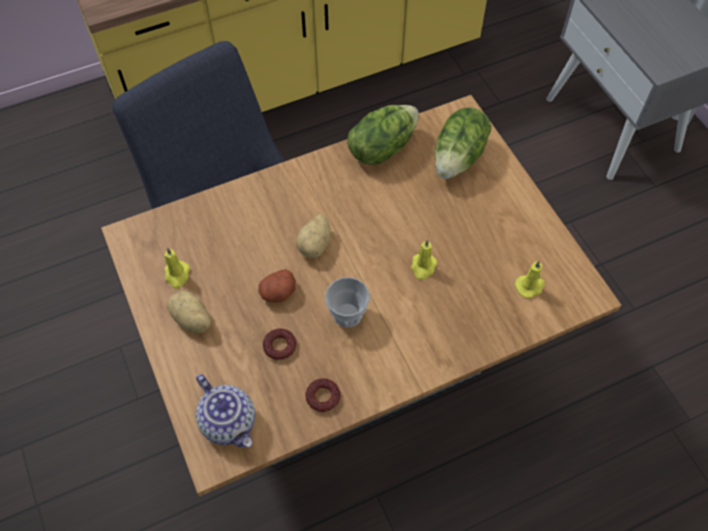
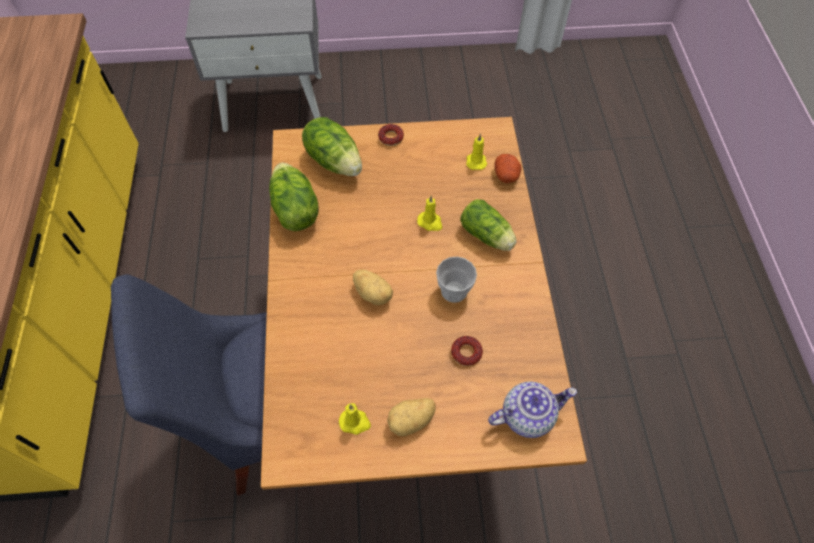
camera: 70 degrees left, 0 degrees up
(278, 293) = (411, 338): potato -> potato (506, 175)
(323, 397) = (525, 333): donut -> donut (390, 137)
(431, 327) = (488, 236): none -> lettuce

